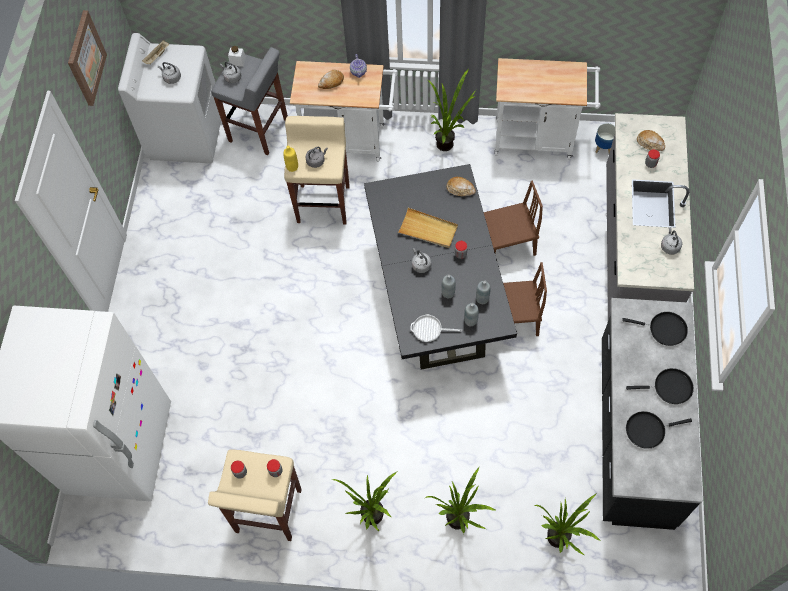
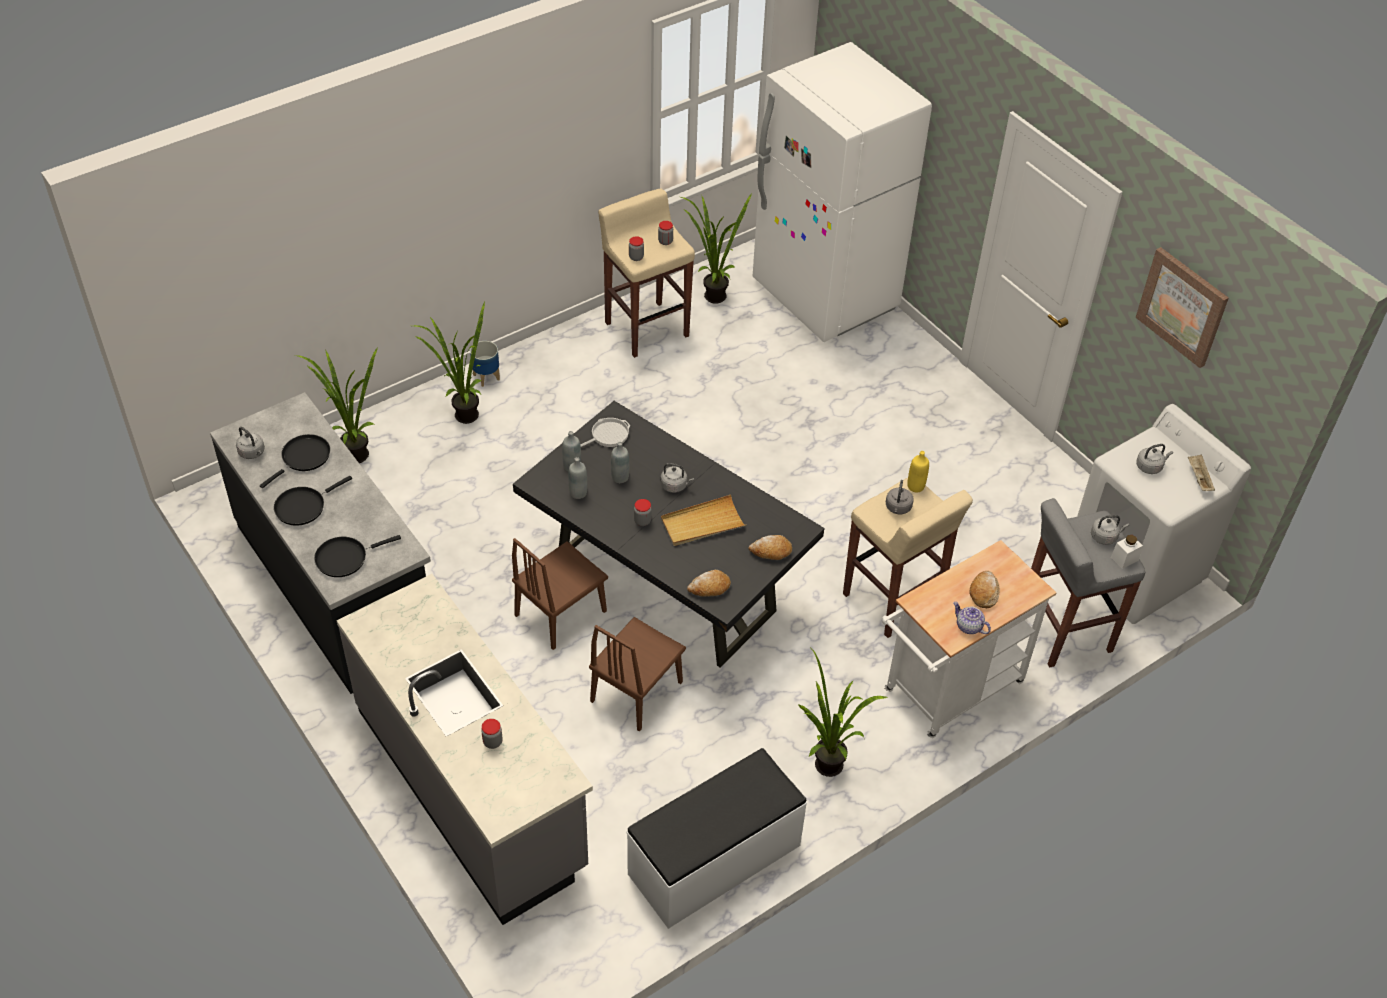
camera: 135 degrees right, 15 degrees down
(373, 520) = (545, 374): potted plant -> potted plant (711, 294)
(539, 139) = (715, 860): white cart -> white bench
(603, 147) = (616, 908): planter -> planter (486, 377)
(650, 143) = (513, 771): bread -> bread (771, 551)
(669, 246) = (397, 651): grey kettle -> grey kettle (252, 453)

